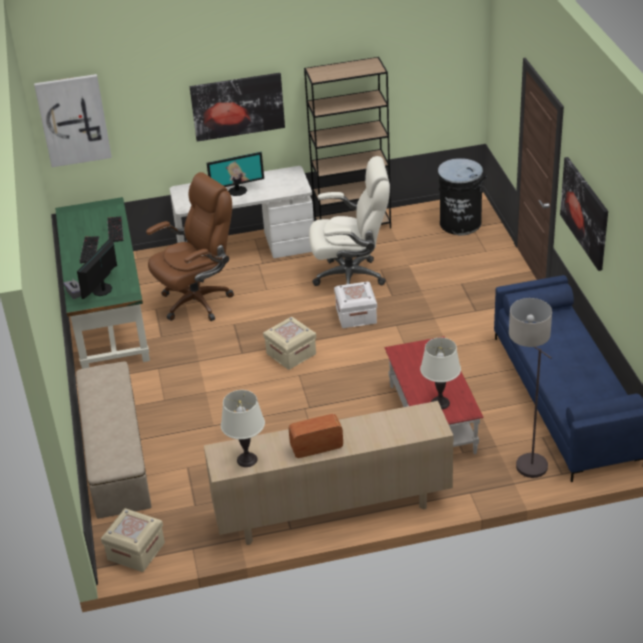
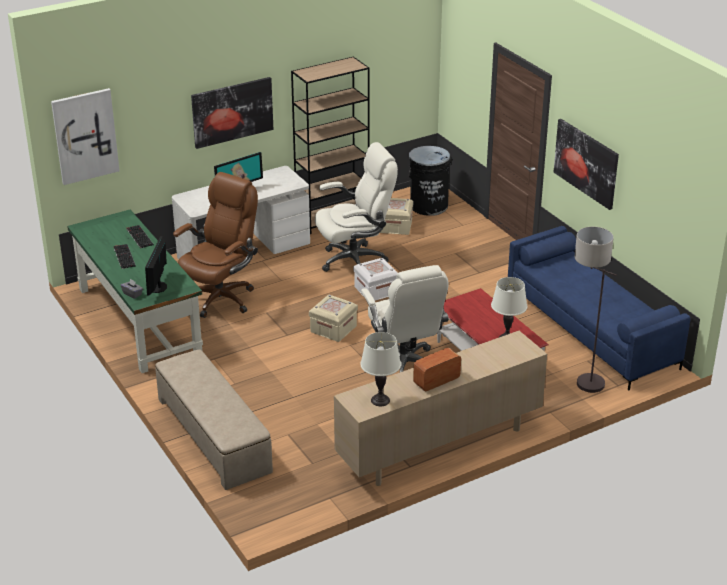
camera: 20 degrees left, 5 degrees down
(136, 551) = (278, 509): beige storage box -> beige storage box (395, 226)
(341, 410) = (404, 367): none -> white office chair

